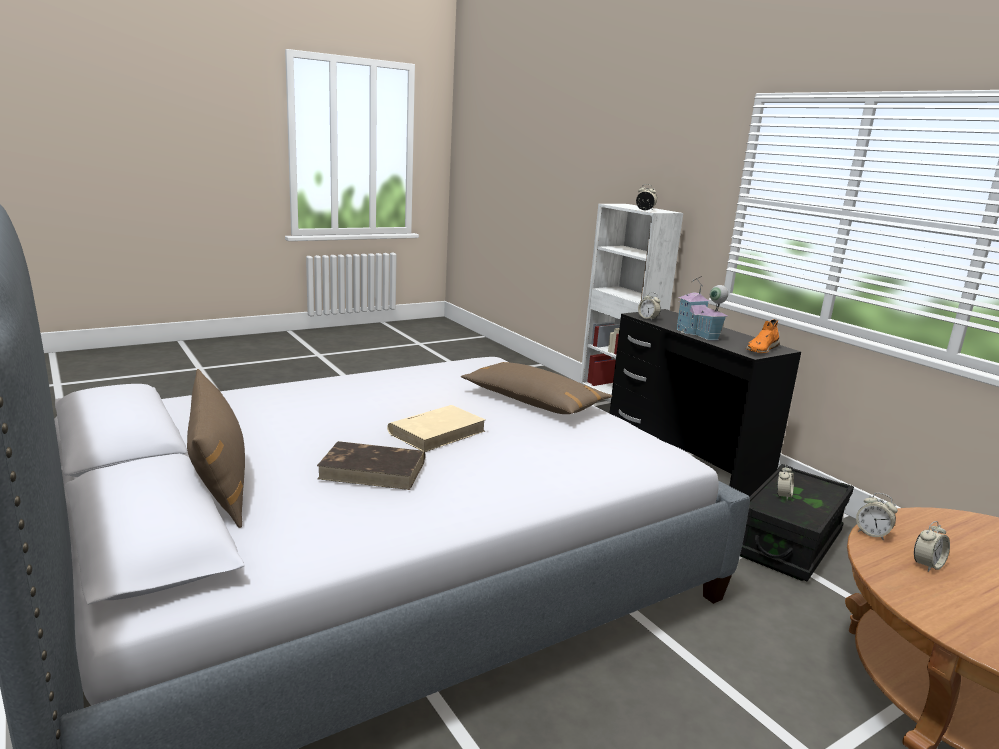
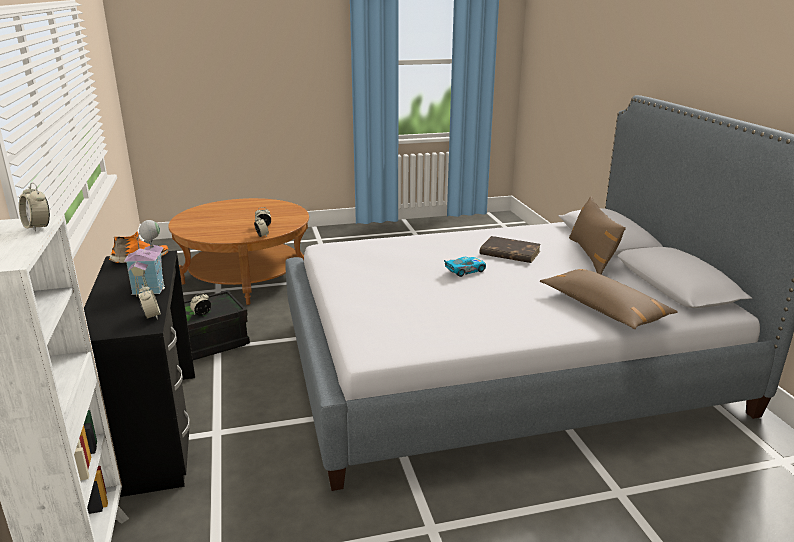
camera: 160 degrees left, 5 degrees up
(437, 432) = (465, 271): beige book -> toy car
(533, 401) = (374, 292): brown pillow -> brown pillow (603, 308)

